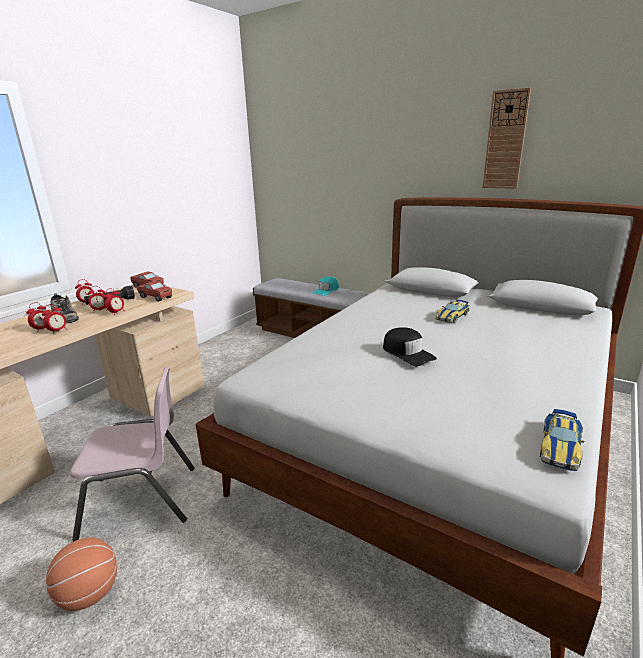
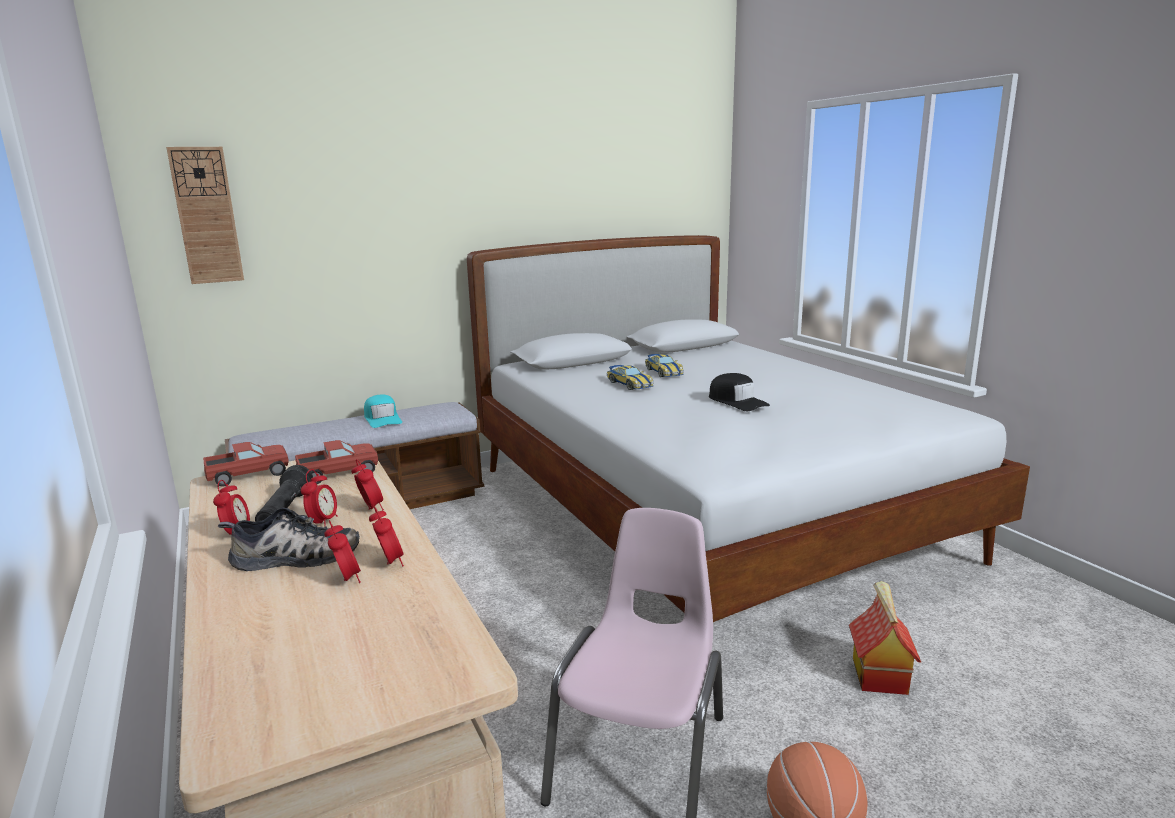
camera: 60 degrees left, 5 degrees down
(271, 598) = (878, 675): none -> toy house
(407, 353) = (737, 401): black cap -> black cap turned 60 degrees clockwise
(505, 140) = (582, 173): wall clock -> wall clock (206, 216)
(560, 446) = (928, 402): toy car -> toy car (629, 384)

